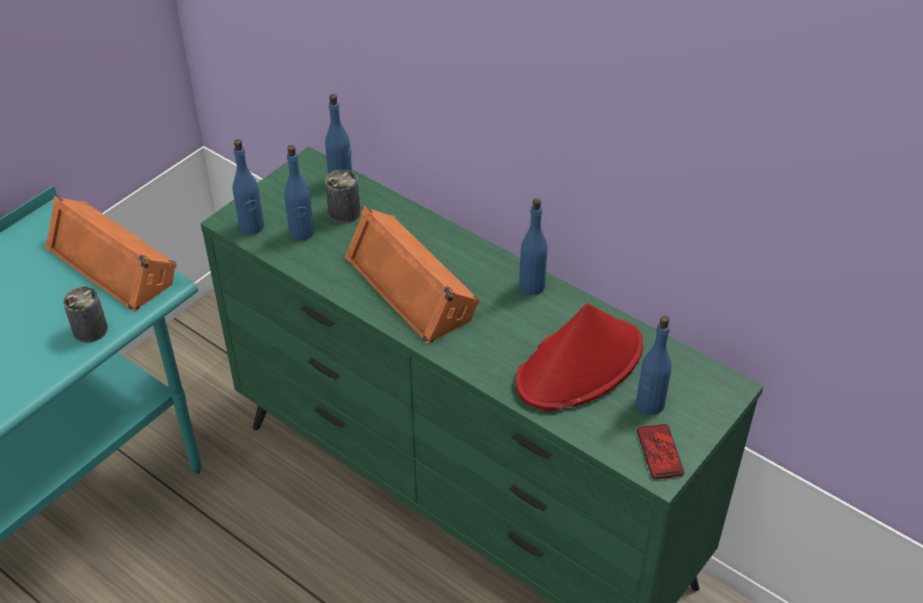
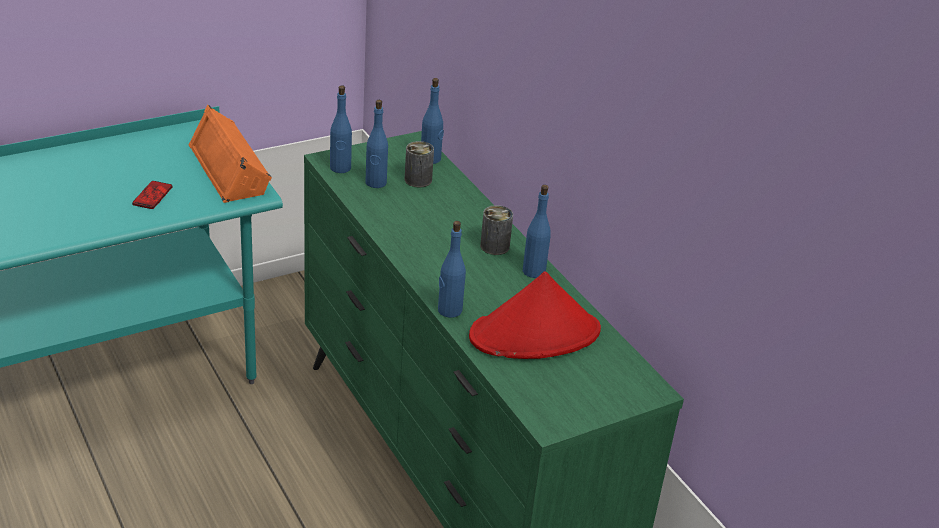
camera: 20 degrees right, 10 degrees down
(90, 330) = (185, 204): can -> can (494, 246)
(412, 285) = (437, 241): orange speaker -> none
(649, 404) = (574, 378): blue bottle -> blue bottle (449, 310)
(659, 452) = (559, 412): phone -> phone (152, 196)

